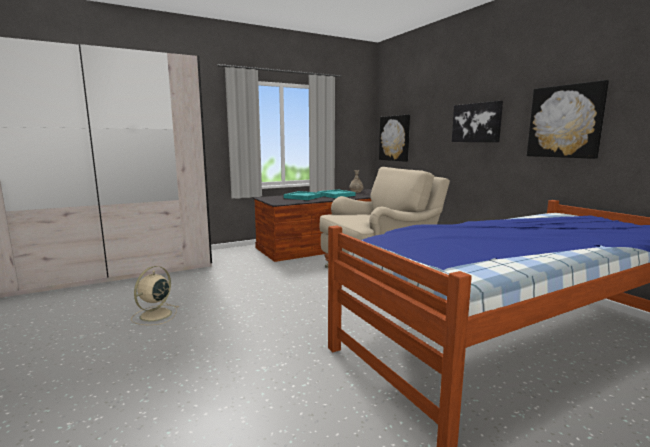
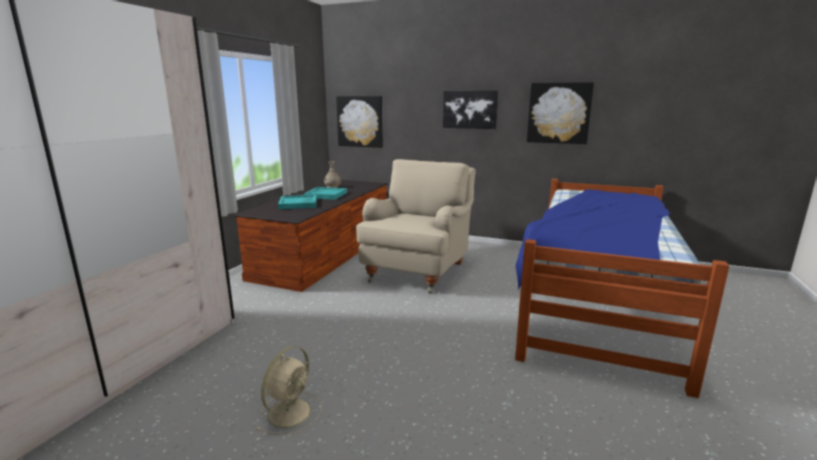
camera: 40 degrees left, 5 degrees up
(154, 315) = (291, 411): beige fan -> beige fan turned 135 degrees counterclockwise

